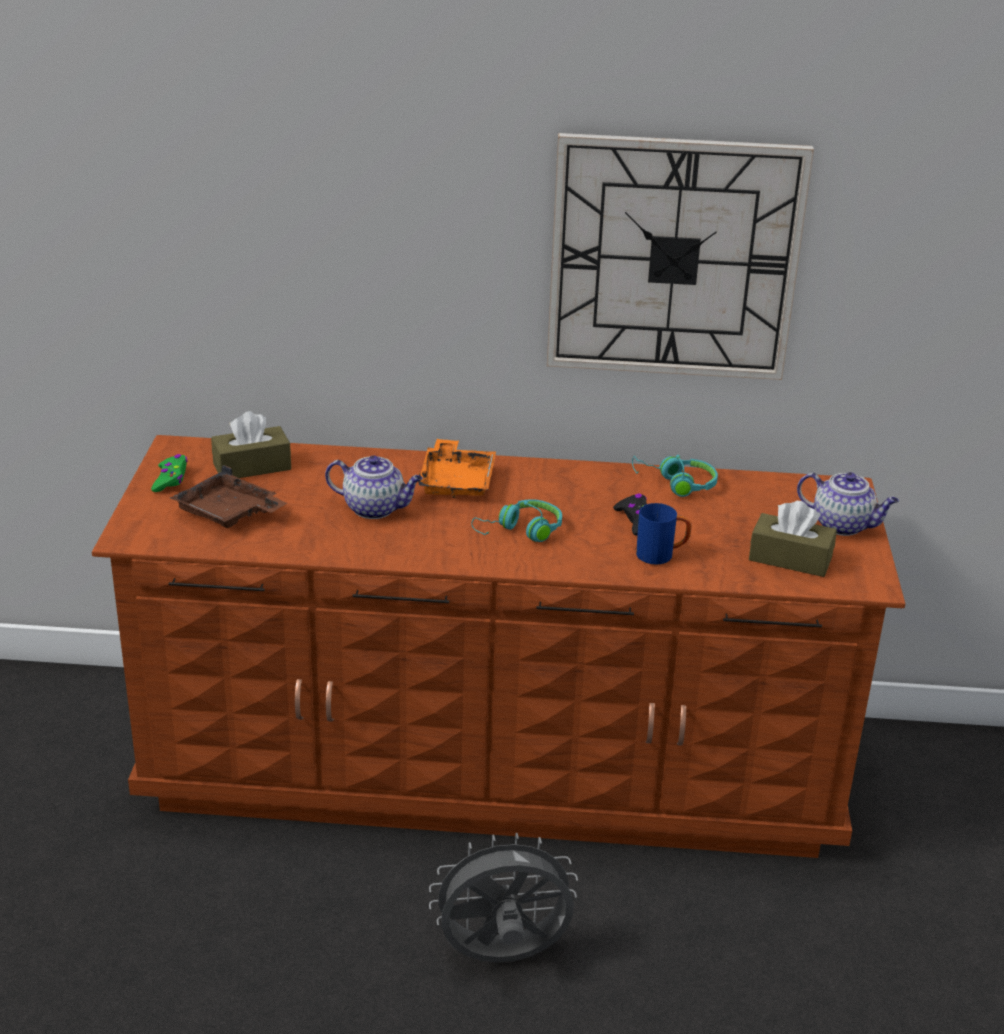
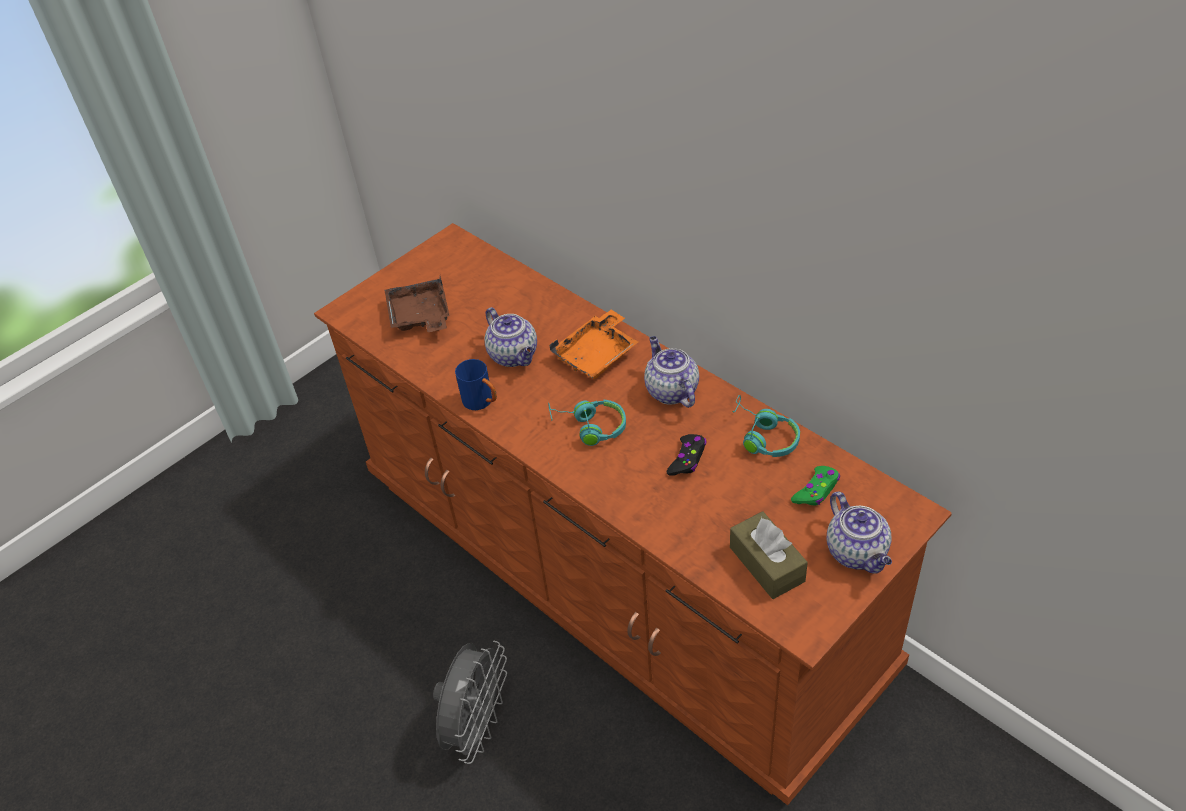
camera: 45 degrees right, 15 degrees up
(170, 479) = (418, 268): green game controller -> green game controller (816, 491)
(252, 466) = (478, 278): brown tissue box -> none
(502, 958) = (477, 726): grey fan -> grey fan turned 75 degrees clockwise
(558, 483) = (670, 391): none -> teapot
(661, 555) = (666, 505): blue mug -> blue mug (482, 402)
(673, 258) = (789, 238): wall clock -> none

